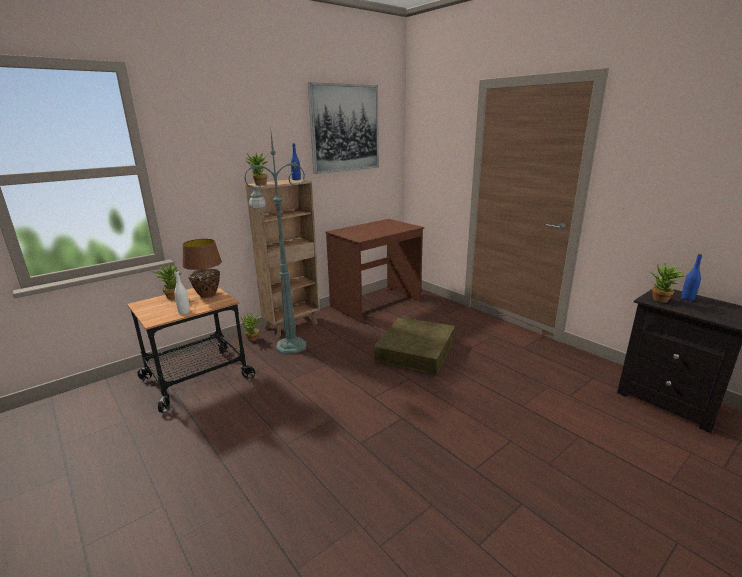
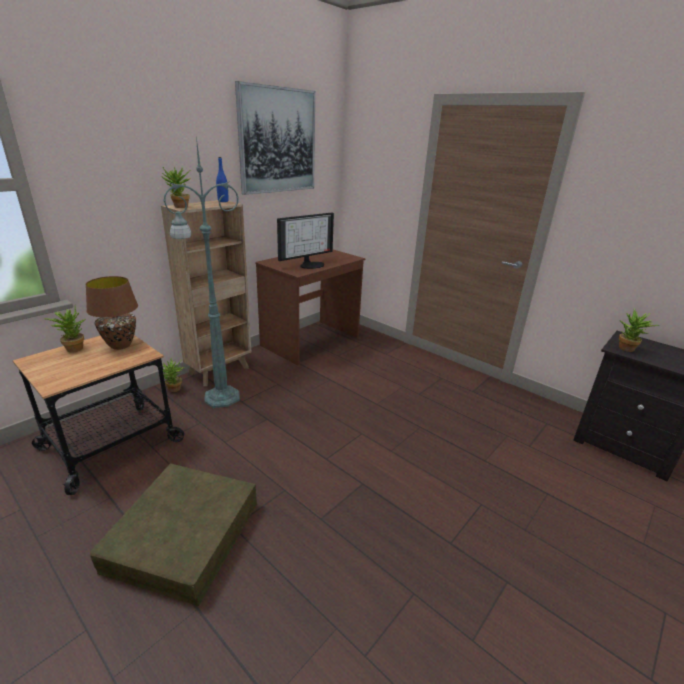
camera: 10 degrees left, 5 degrees up
(184, 312) = (93, 371): white bottle -> none
(373, 232) = (311, 264): none -> monitor
(416, 351) = (363, 398): brown storage box -> brown storage box (184, 536)
(687, 298) = (650, 346): blue bottle -> none

